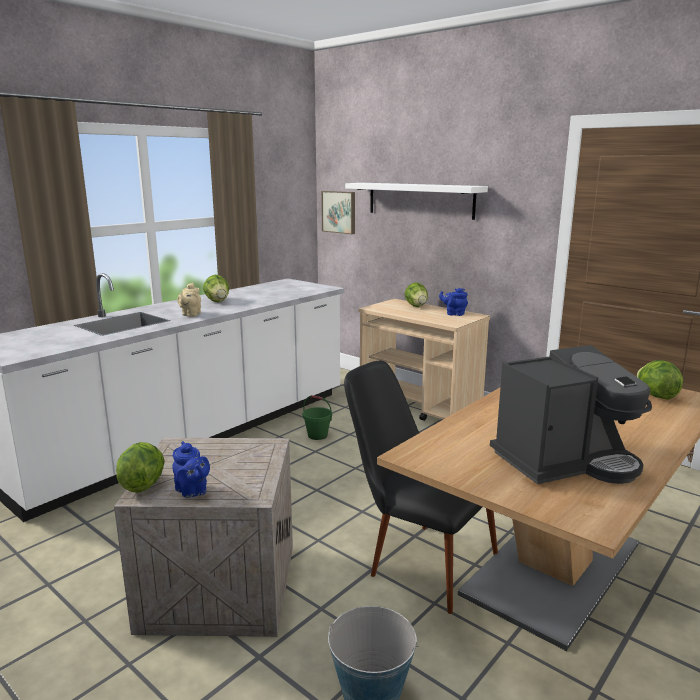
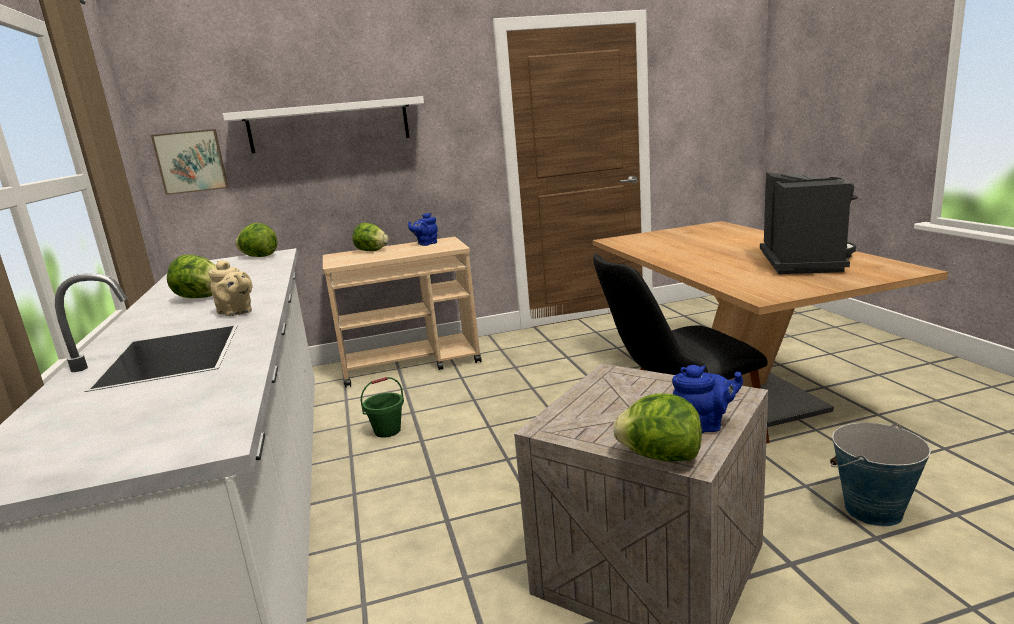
camera: 55 degrees left, 0 degrees up
(656, 395) = (703, 230): lettuce -> lettuce (259, 257)

